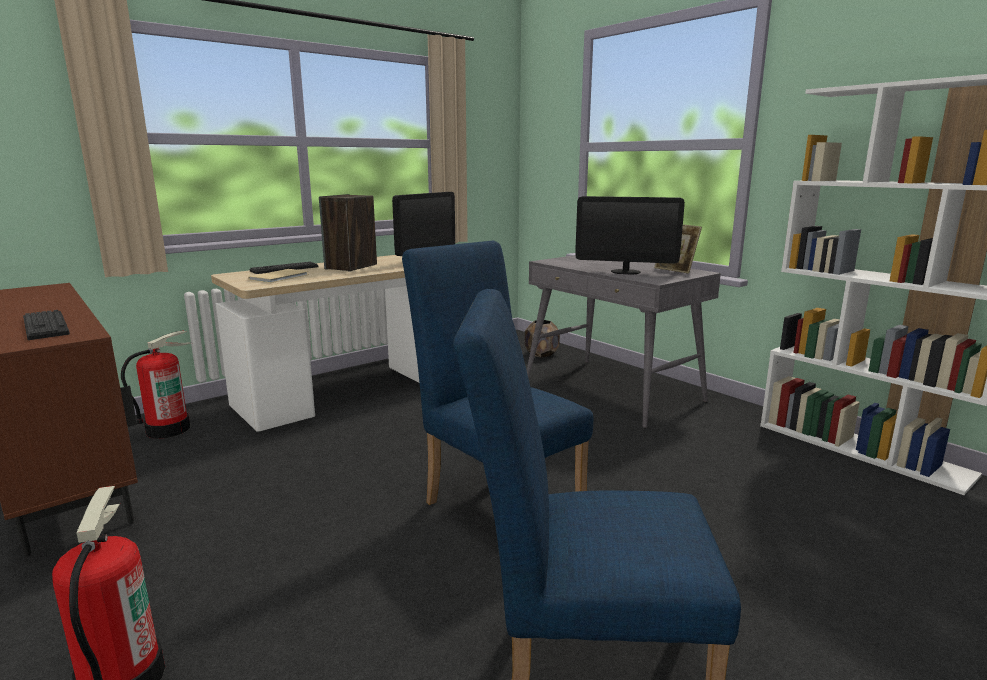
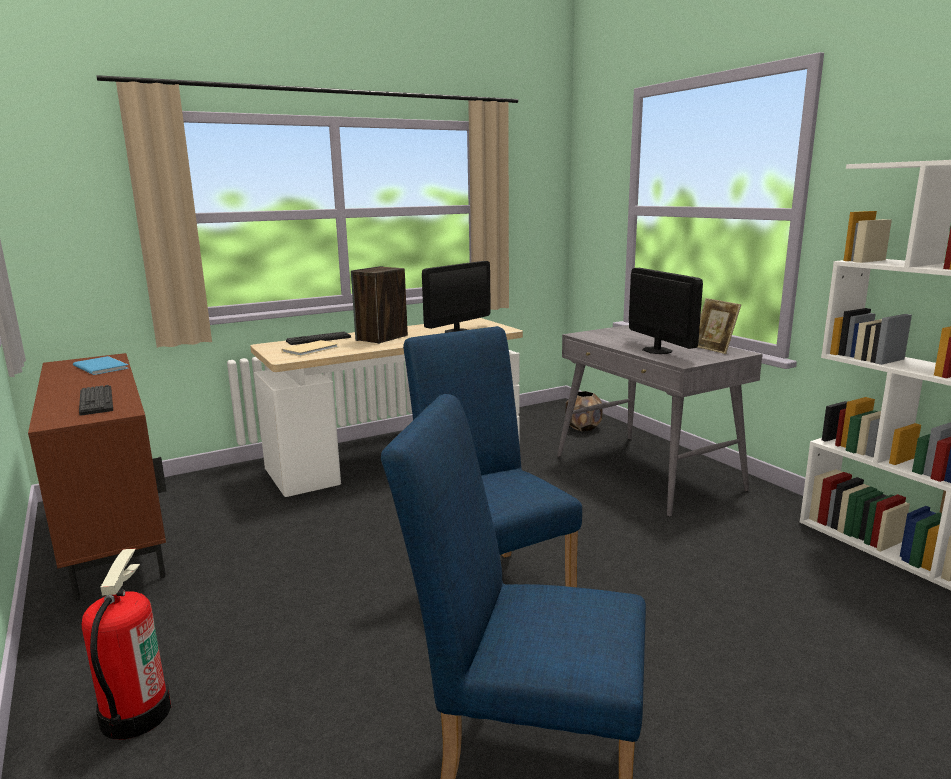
camera: 10 degrees right, 0 degrees up
(43, 295) = (102, 366): none -> blue book
(168, 429) = (207, 490): fire extinguisher -> none
(625, 272) = (657, 350): monitor -> monitor turned 135 degrees counterclockwise

